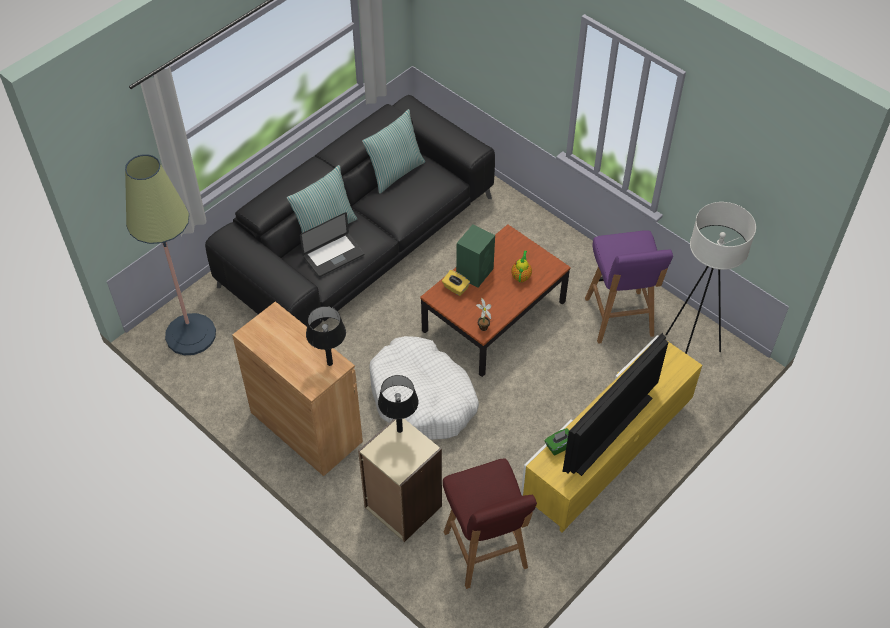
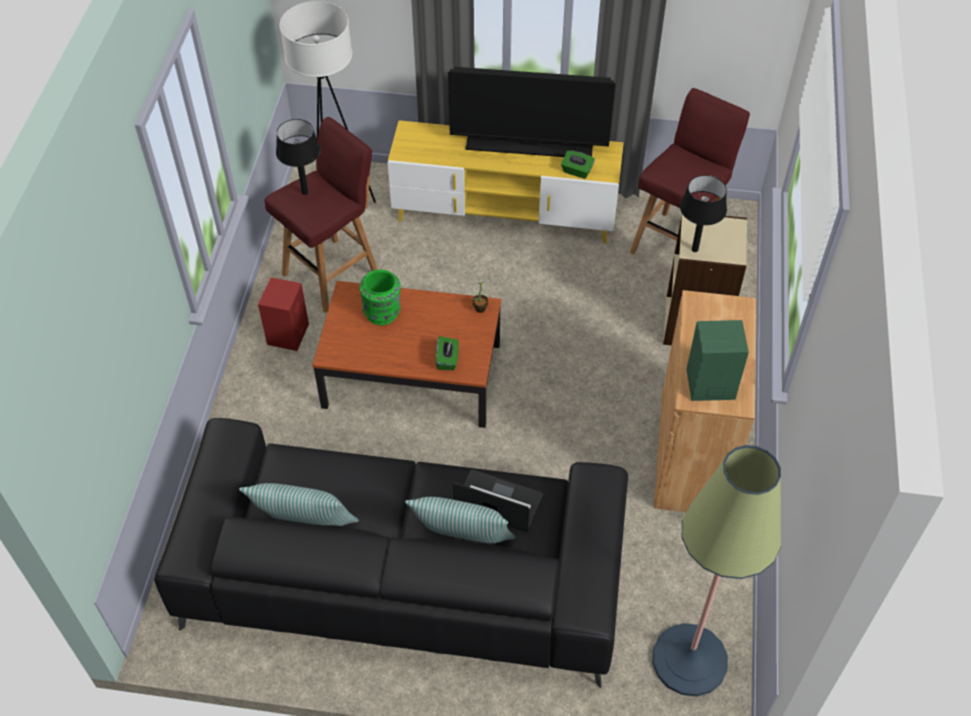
camera: 125 degrees left, 0 degrees up
(330, 363) = (701, 309): black table lamp -> black table lamp (305, 192)
(422, 398) = (567, 377): white dog bed -> none
(455, 288) = (447, 360): yellow tissue box -> green tissue box
(475, 272) = (410, 355): green speaker -> green speaker (709, 384)
(521, 276) = (383, 313): teapot -> green vase
(581, 271) = (288, 333): none -> red speaker
(619, 318) = (333, 274): purple stool -> red stool

